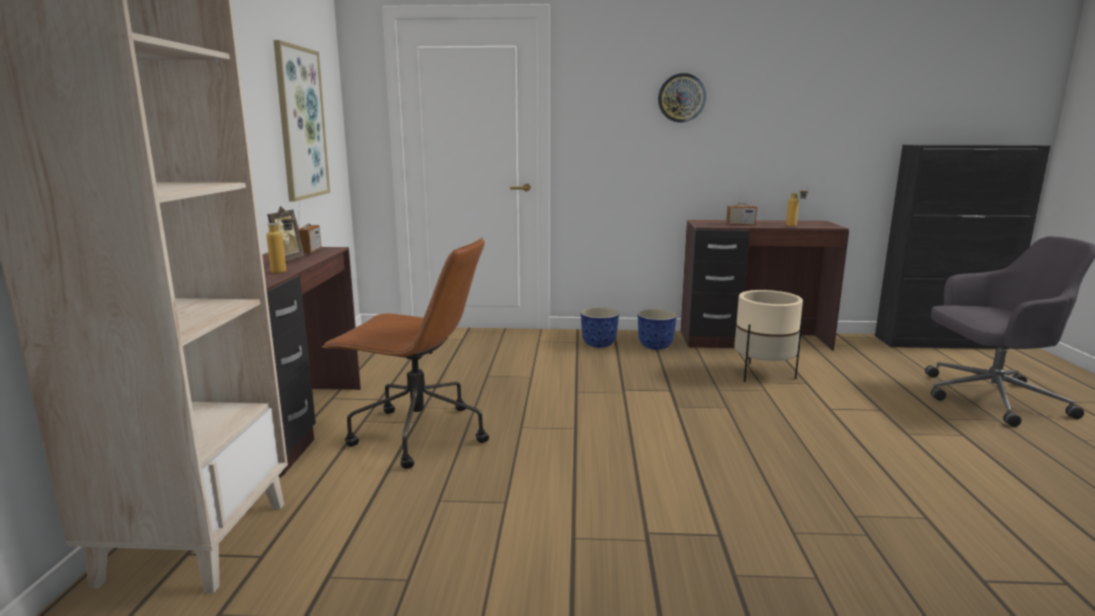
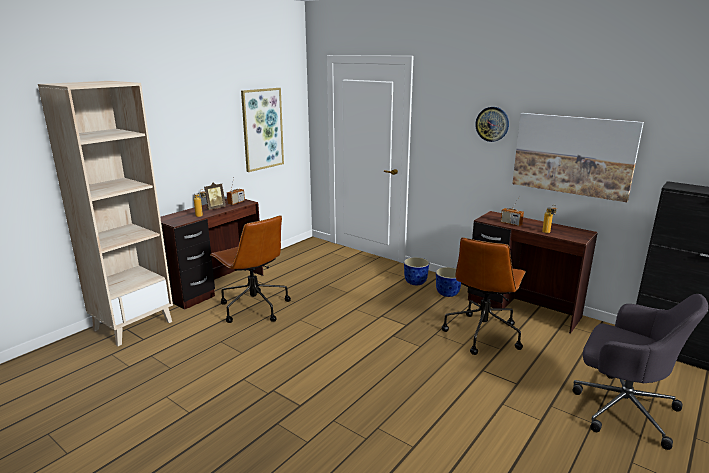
camera: 35 degrees right, 5 degrees up
(762, 374) = (482, 333): beige planter -> brown office chair
(791, 128) = (573, 155): none -> picture

